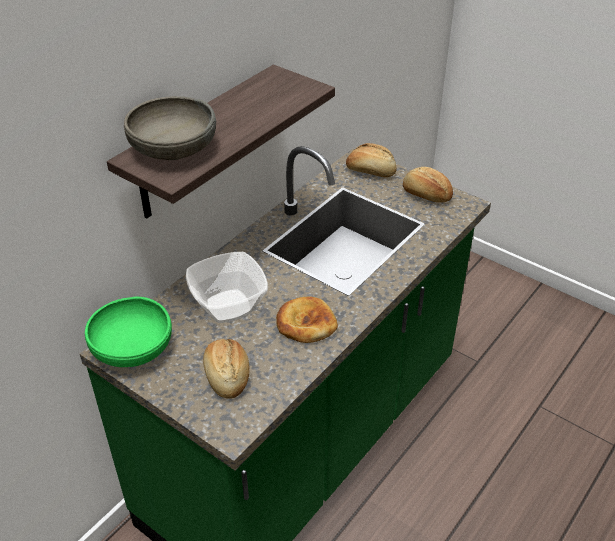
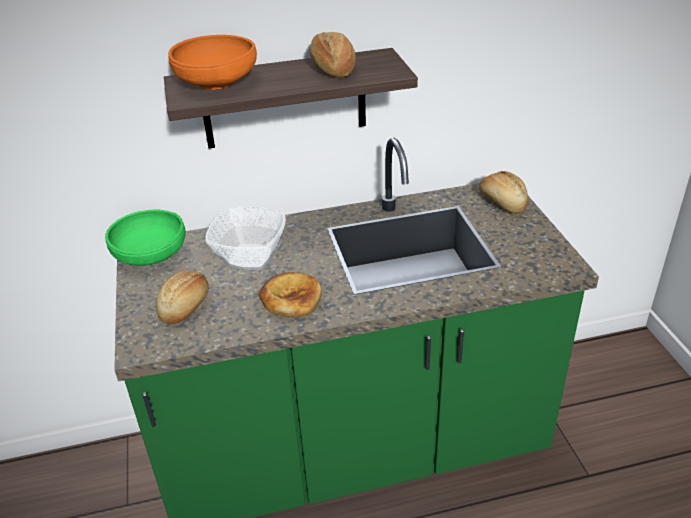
camera: 40 degrees right, 5 degrees down
(174, 150) = (216, 83): grey bowl -> orange bowl
(426, 195) = (533, 243): bread -> bread (332, 69)

